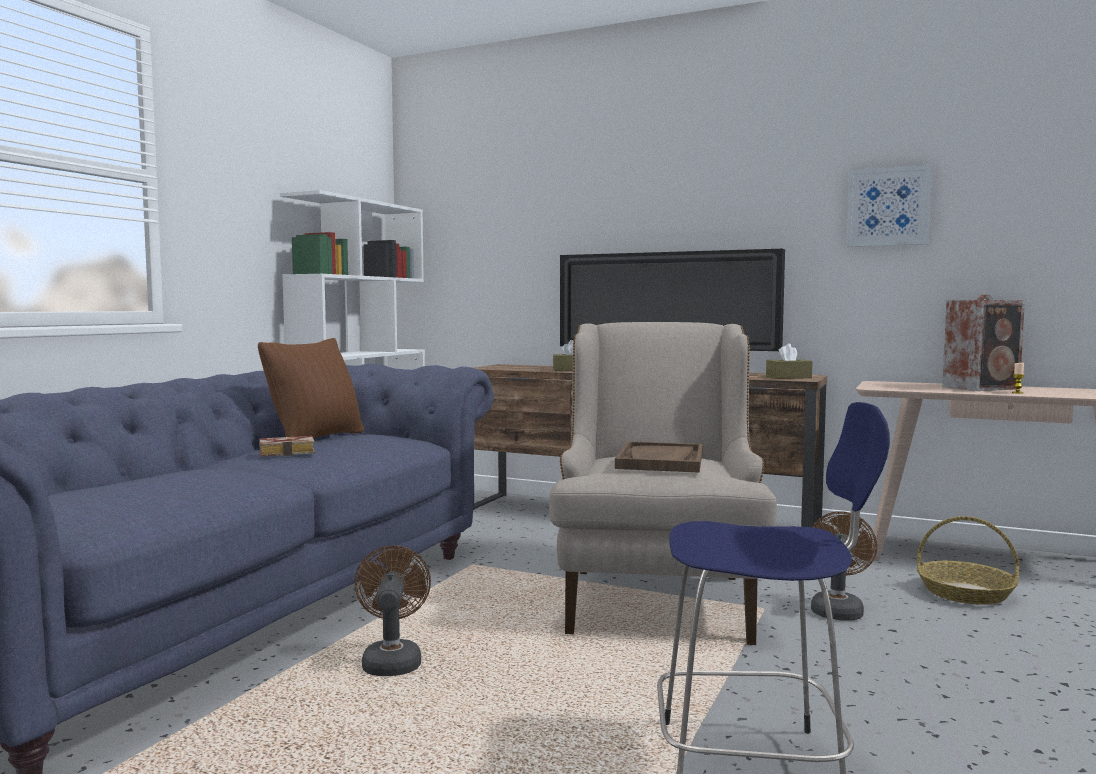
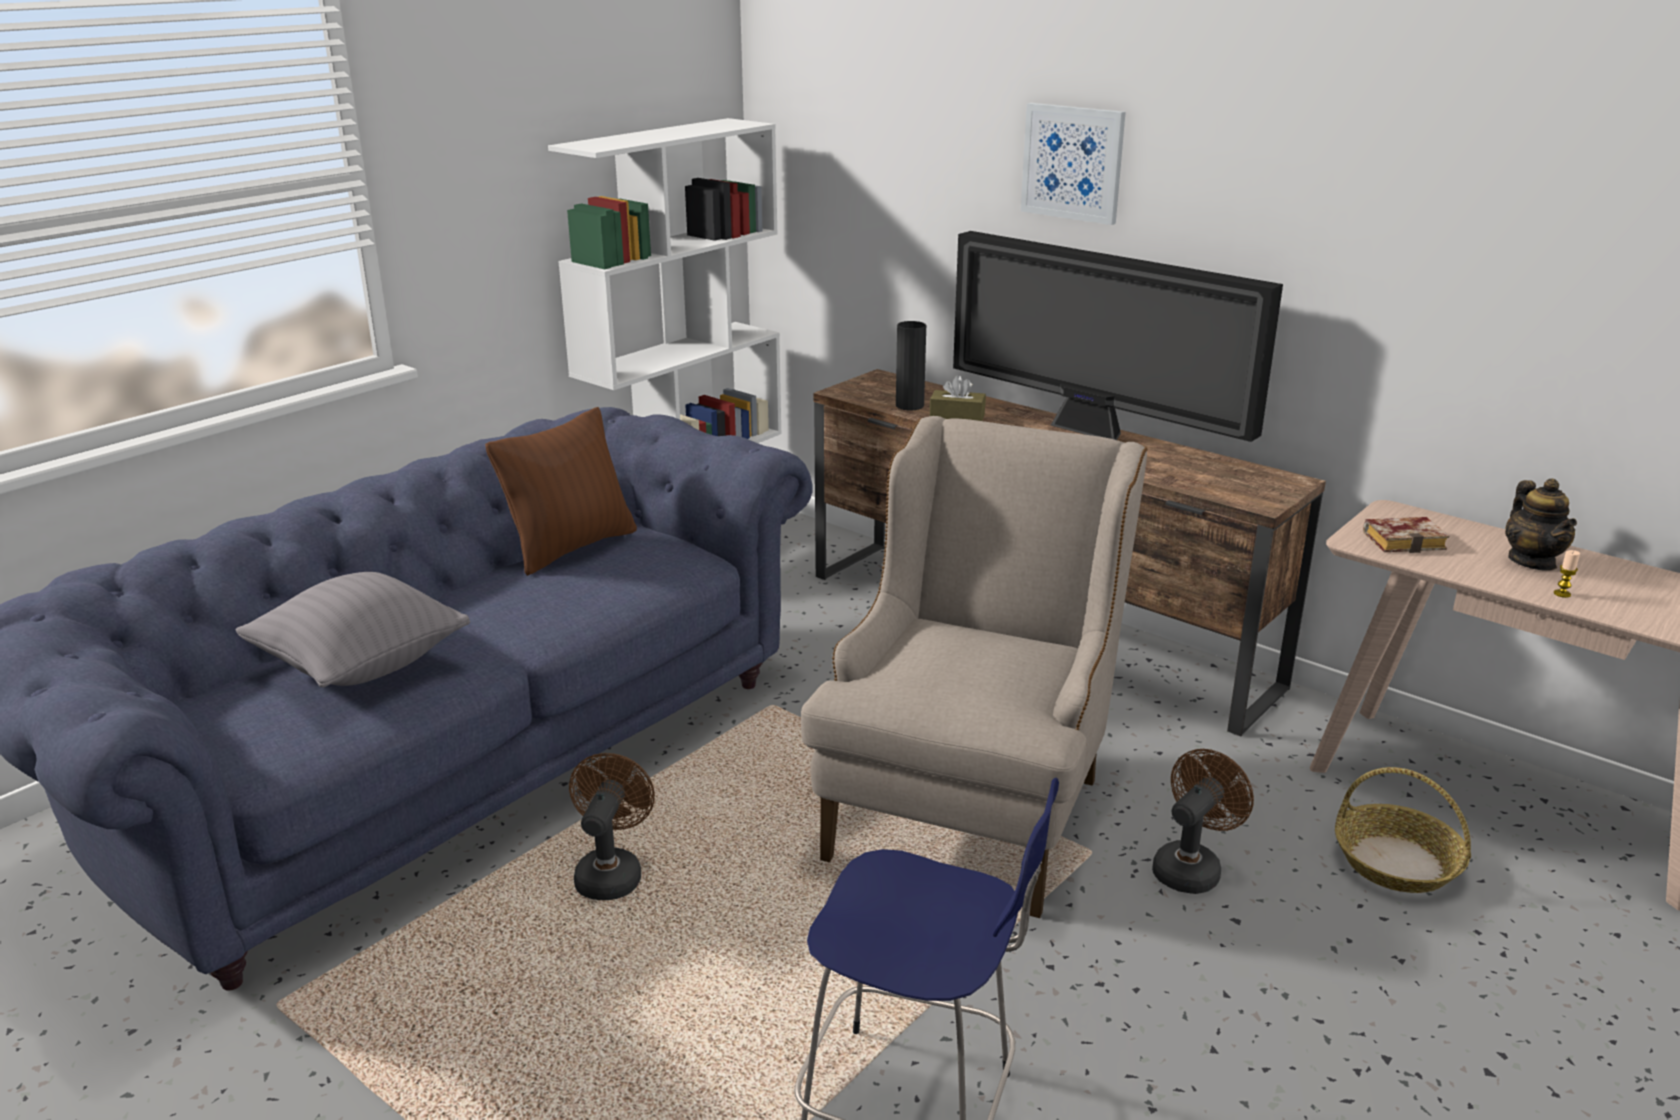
camera: 15 degrees right, 20 degrees up
(166, 482) = (361, 666): none -> grey pillow
(289, 452) = (521, 591): book -> book (1405, 541)
(535, 369) = (909, 405): none -> black vase
(661, 461) = (962, 669): brown tray -> none
(788, 377) = (1250, 490): brown tissue box -> none
(888, 207) = (1459, 235): picture -> picture (1073, 162)
(983, 388) = (1532, 561): speaker -> teapot

